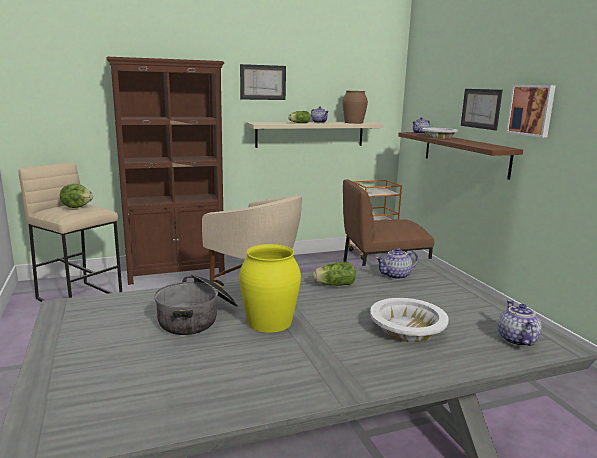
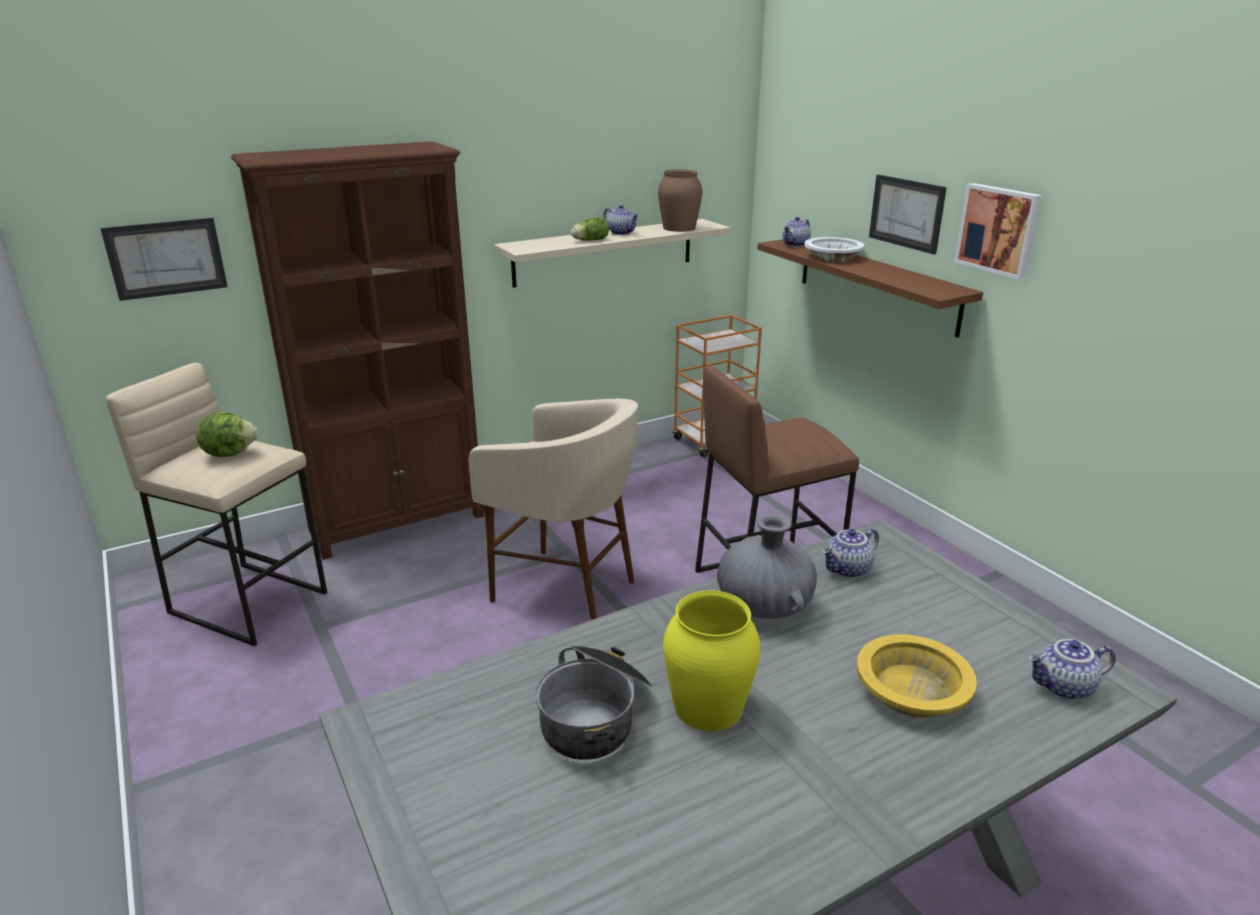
camera: 10 degrees left, 10 degrees up
(263, 82) = (519, 169): picture -> picture (166, 258)
(333, 285) = (764, 605): lettuce -> grey vase
(407, 329) = (912, 691): white bowl -> yellow bowl
(515, 339) = (1064, 688): teapot -> teapot turned 90 degrees counterclockwise

